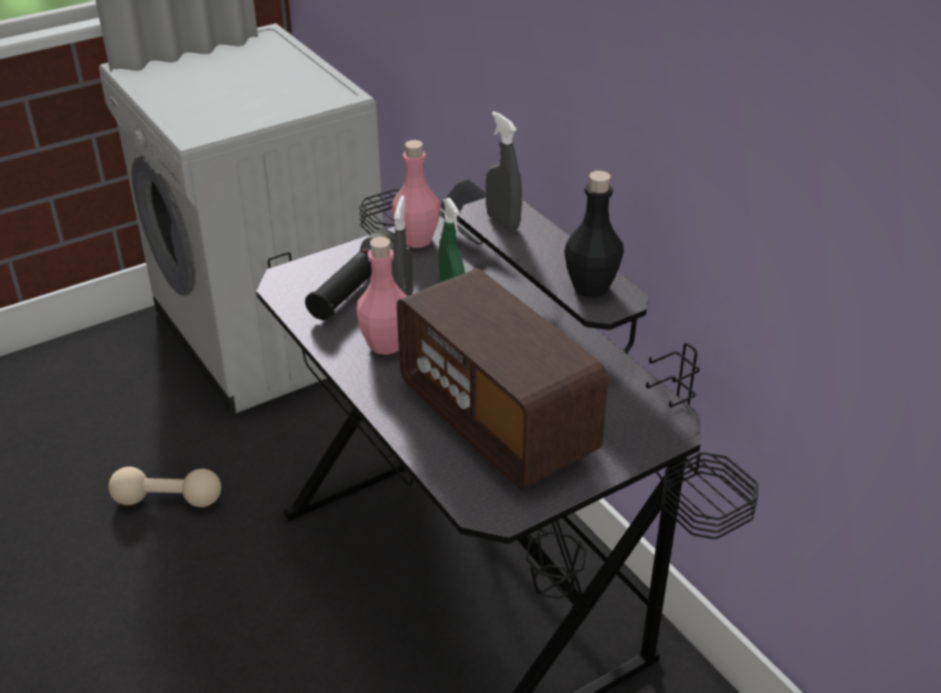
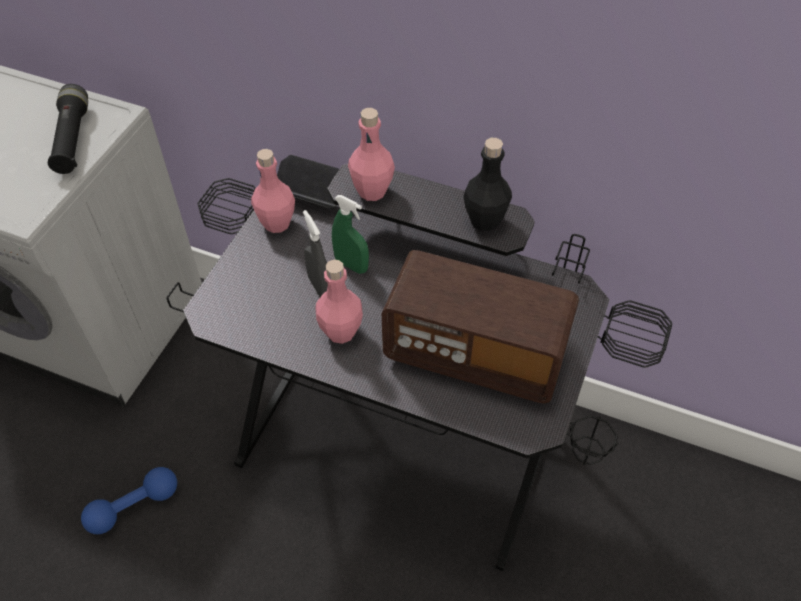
camera: 35 degrees left, 15 degrees up
(168, 500) = (134, 506): beige dumbbell -> blue dumbbell
(355, 288) = (271, 293): black flashlight -> black flashlight (72, 139)
(502, 222) = (372, 191): grey spray bottle -> pink bottle

